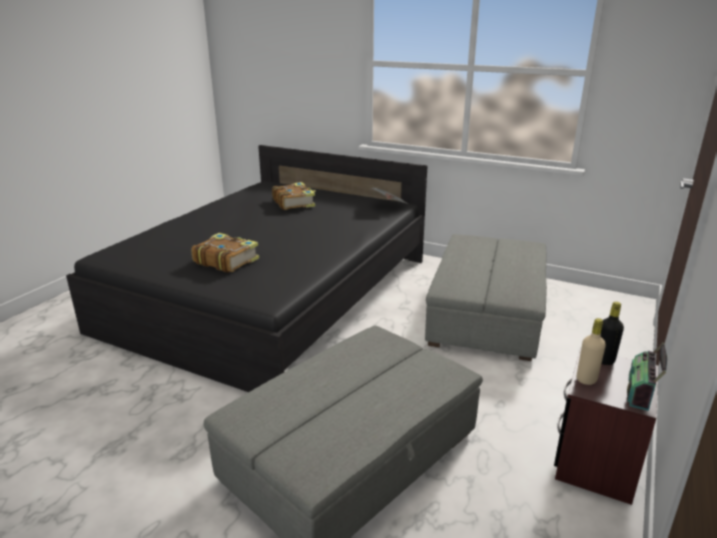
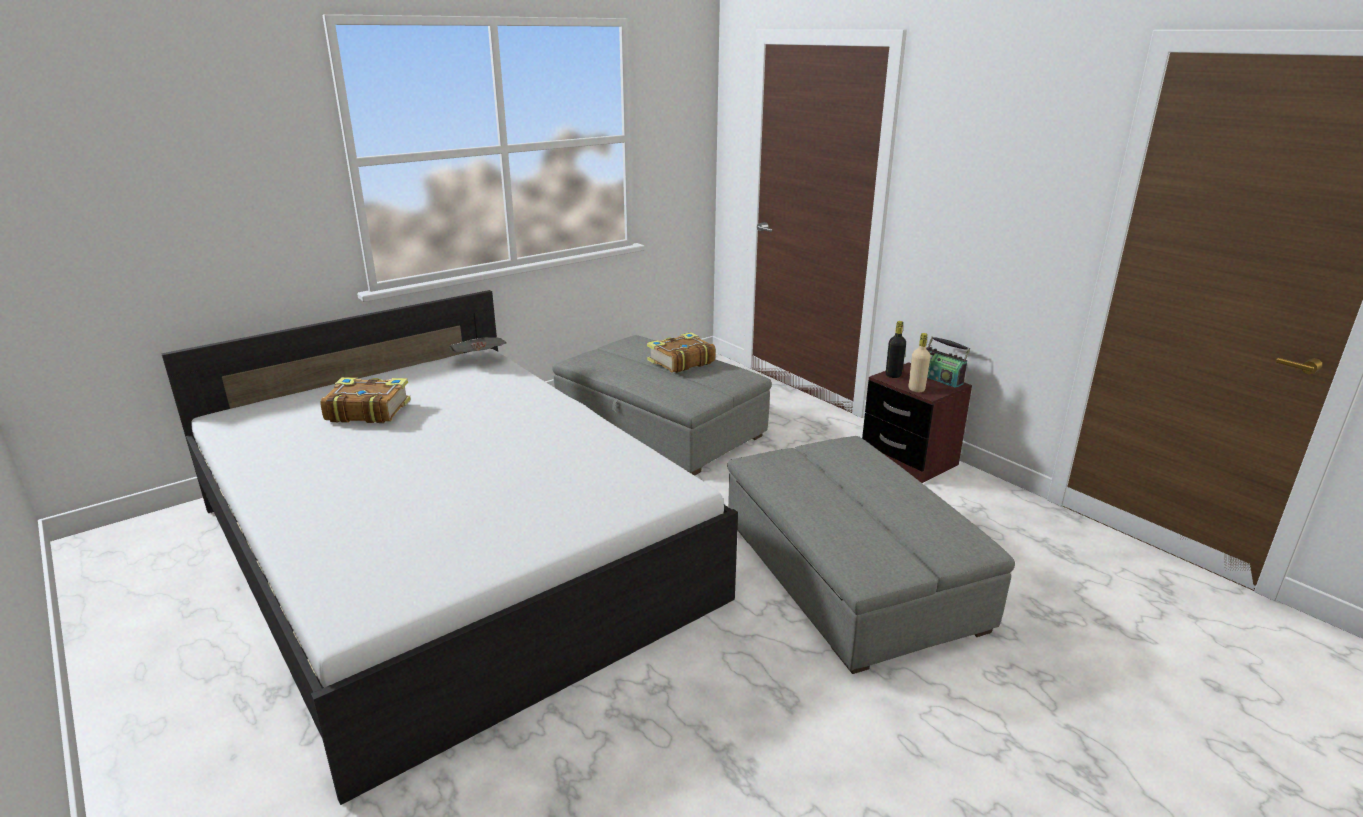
camera: 65 degrees left, 0 degrees up
(226, 260) = (526, 497): book -> book (680, 362)
(272, 293) = (447, 552): black bed -> white bed

